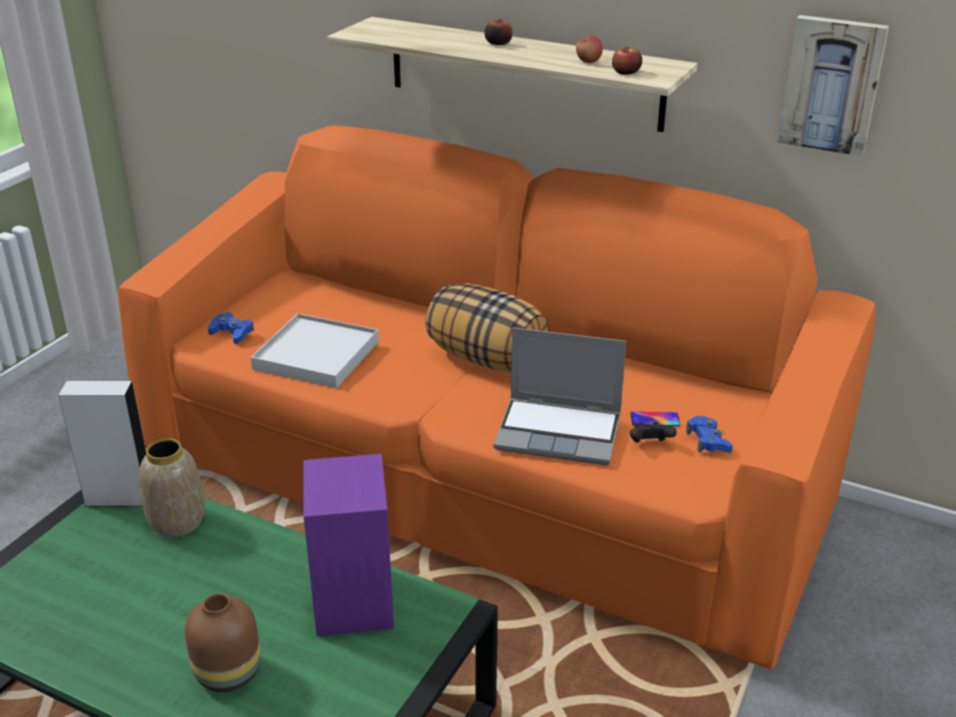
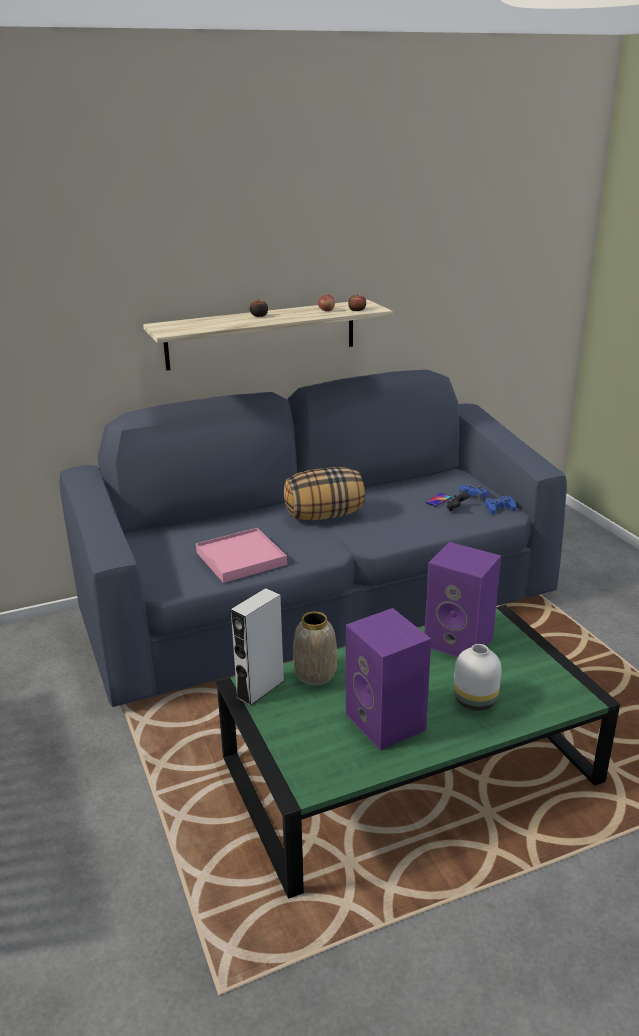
camera: 50 degrees left, 5 degrees down
(124, 618) = (387, 722): none -> purple speaker
(228, 671) = (474, 700): brown vase -> white vase
(232, 333) = (168, 575): blue game controller -> blue game controller (499, 508)
(317, 355) = (241, 558): white tray -> pink tray
(479, 479) = (320, 604): orange sofa -> blue sofa
(560, 432) = (419, 523): laptop -> none
(832, 84) = (436, 293): picture -> none

